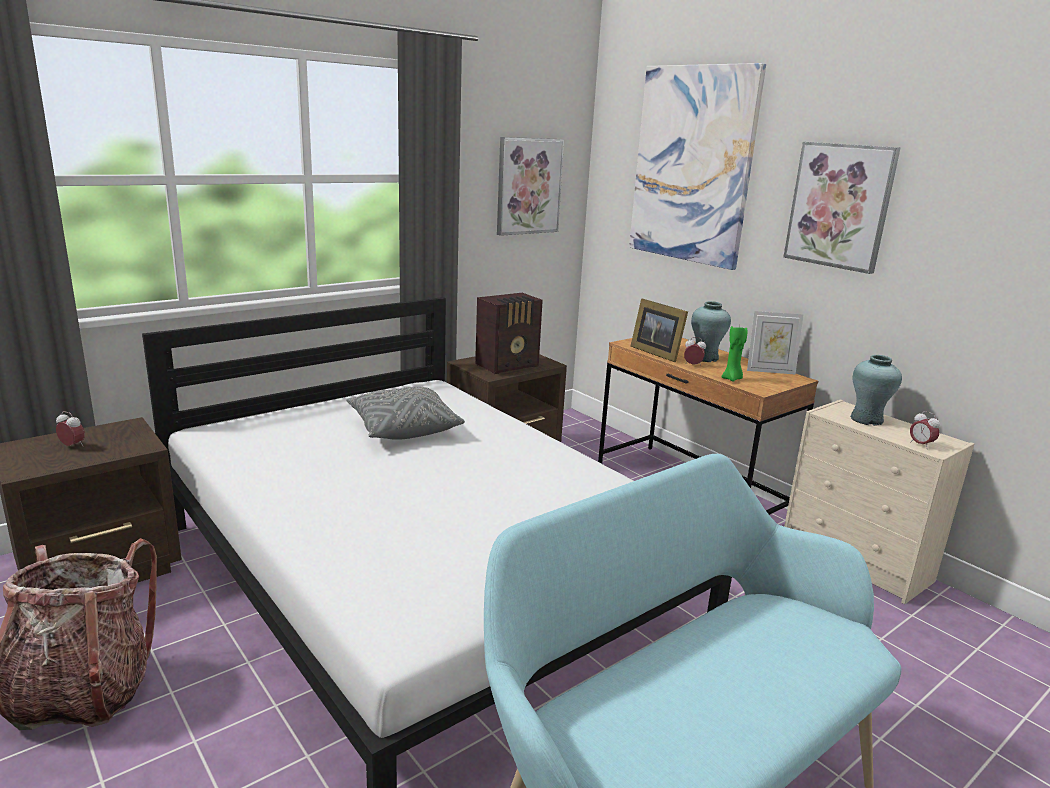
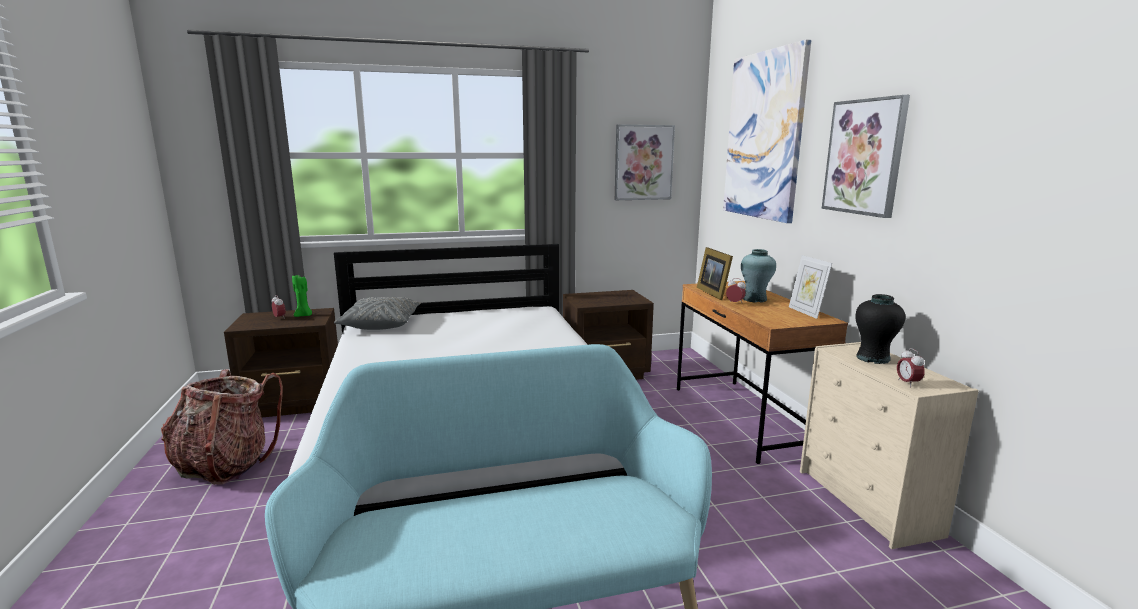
camera: 25 degrees right, 5 degrees down
(403, 428) = (486, 331): grey pillow -> grey pillow (381, 324)
(508, 365) = (605, 299): radio -> none
(732, 379) = (758, 314): green candle -> green candle (304, 315)
(770, 371) = (806, 312): picture frame -> picture frame turned 45 degrees clockwise
(867, 419) = (873, 358): turquoise vase -> black vase

